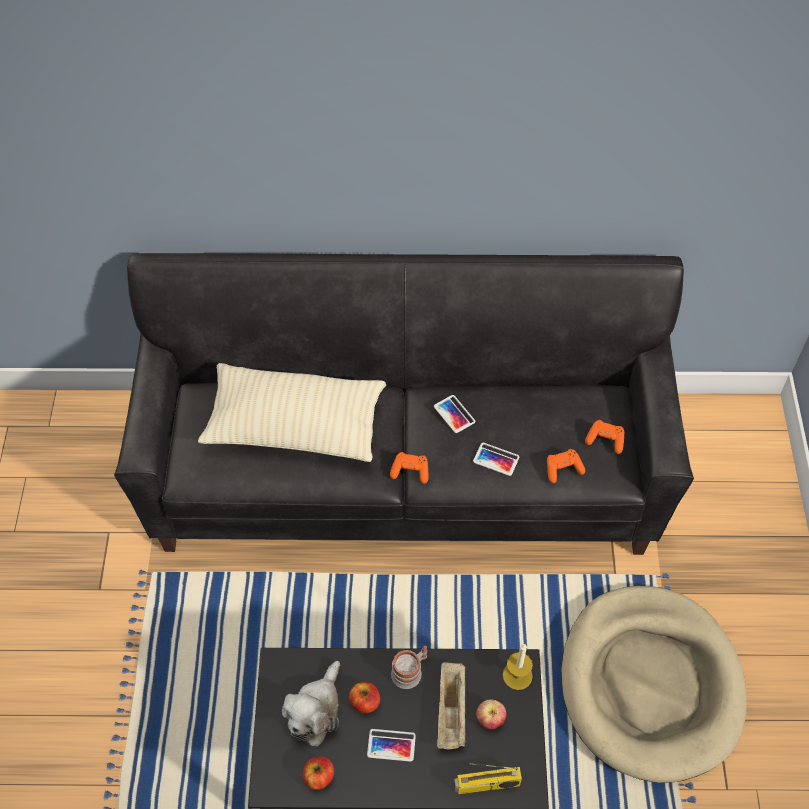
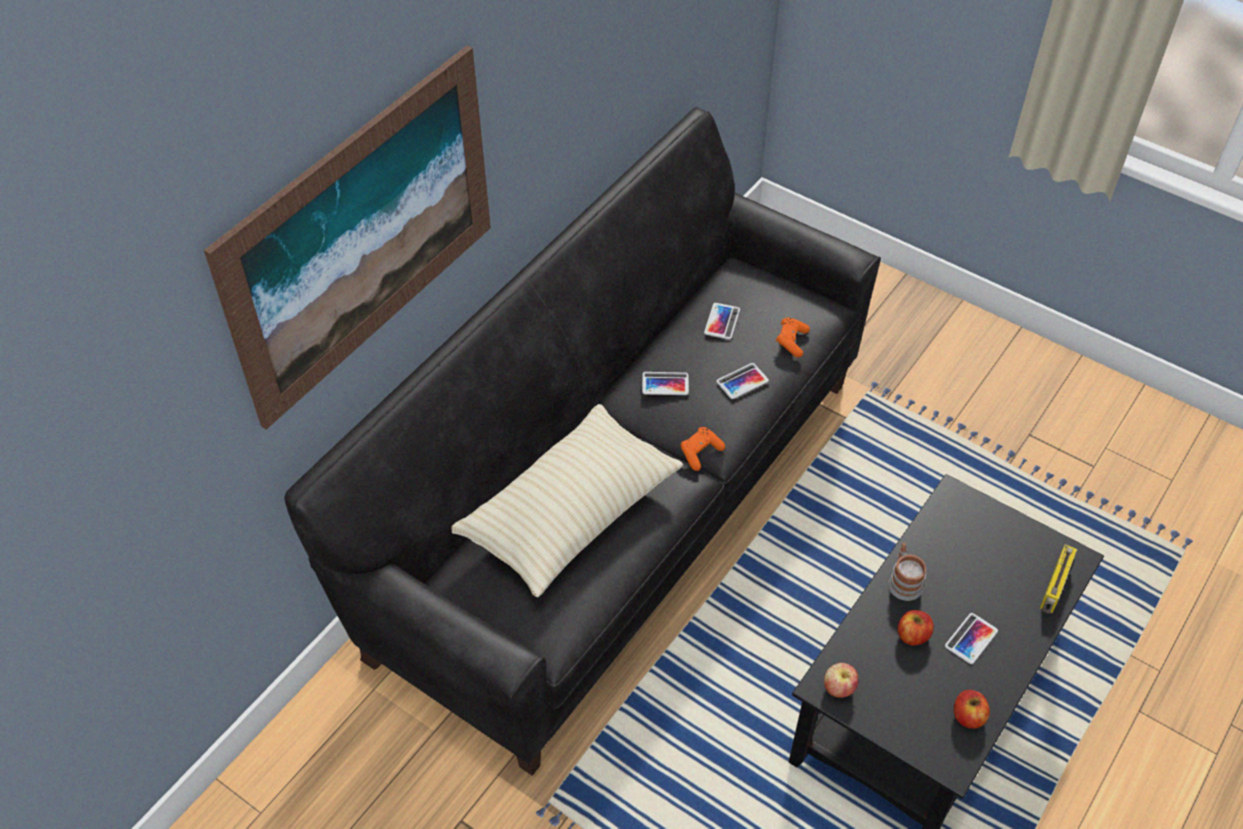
camera: 55 degrees left, 5 degrees down
(244, 133) = (363, 236): none -> picture
(315, 711) = (895, 682): plush toy -> none
(451, 712) = (967, 572): beige tray -> none
(490, 719) = (992, 548): apple -> apple (838, 688)
(517, 675) = (962, 503): candle -> none
(544, 414) = (722, 321): none -> phone
(605, 440) = (784, 297): orange game controller -> none
(650, 685) = (968, 458): beige dog bed -> none

